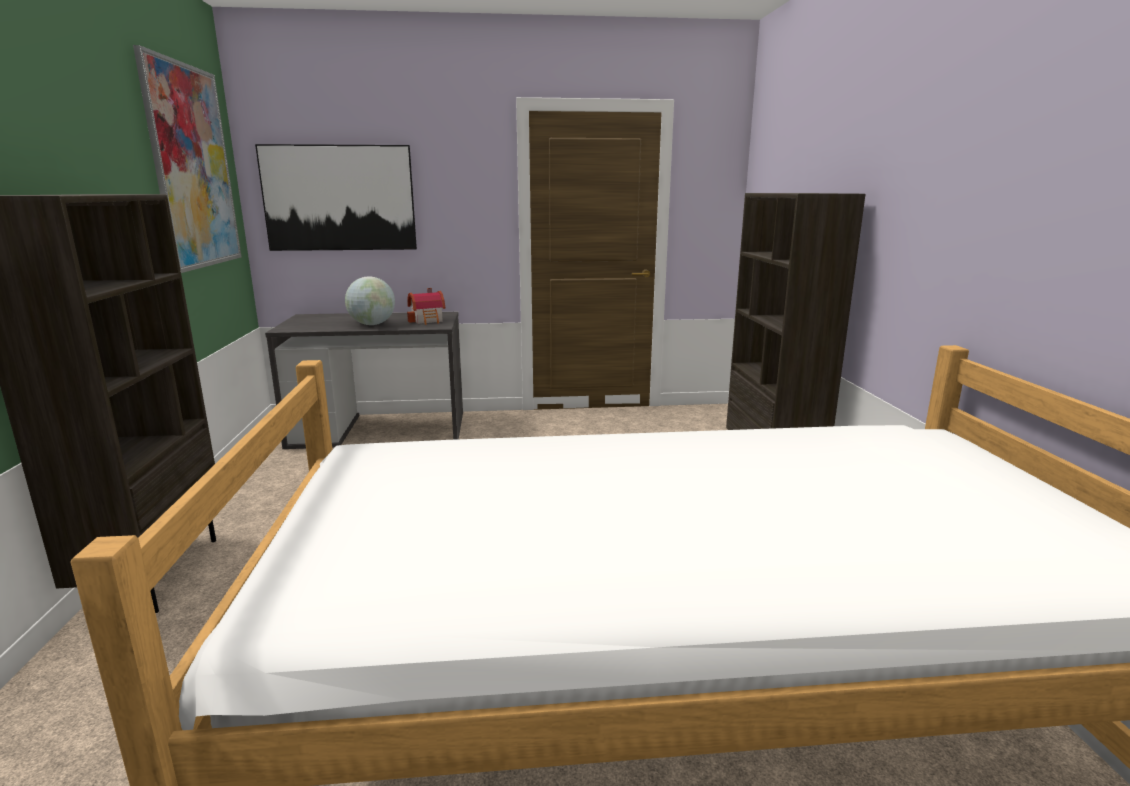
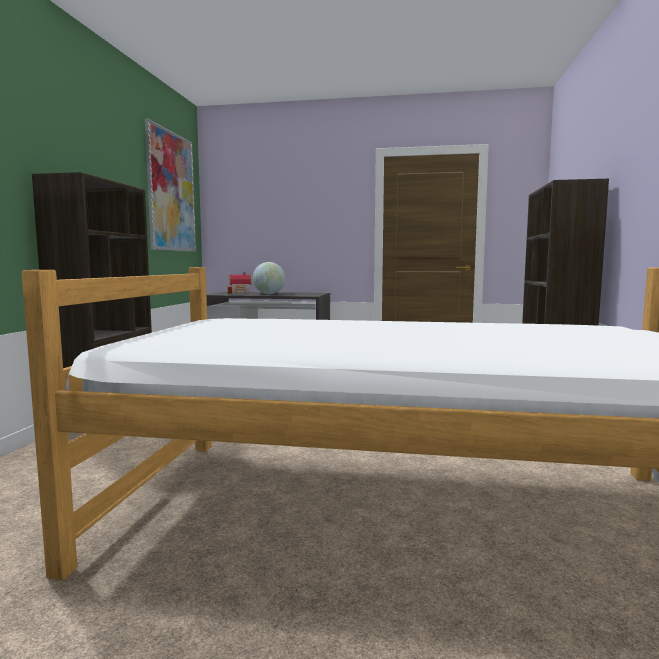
camera: 15 degrees right, 10 degrees down
(339, 198) = (258, 216): picture -> none
(428, 320) = (306, 294): toy house -> toy house (241, 293)

